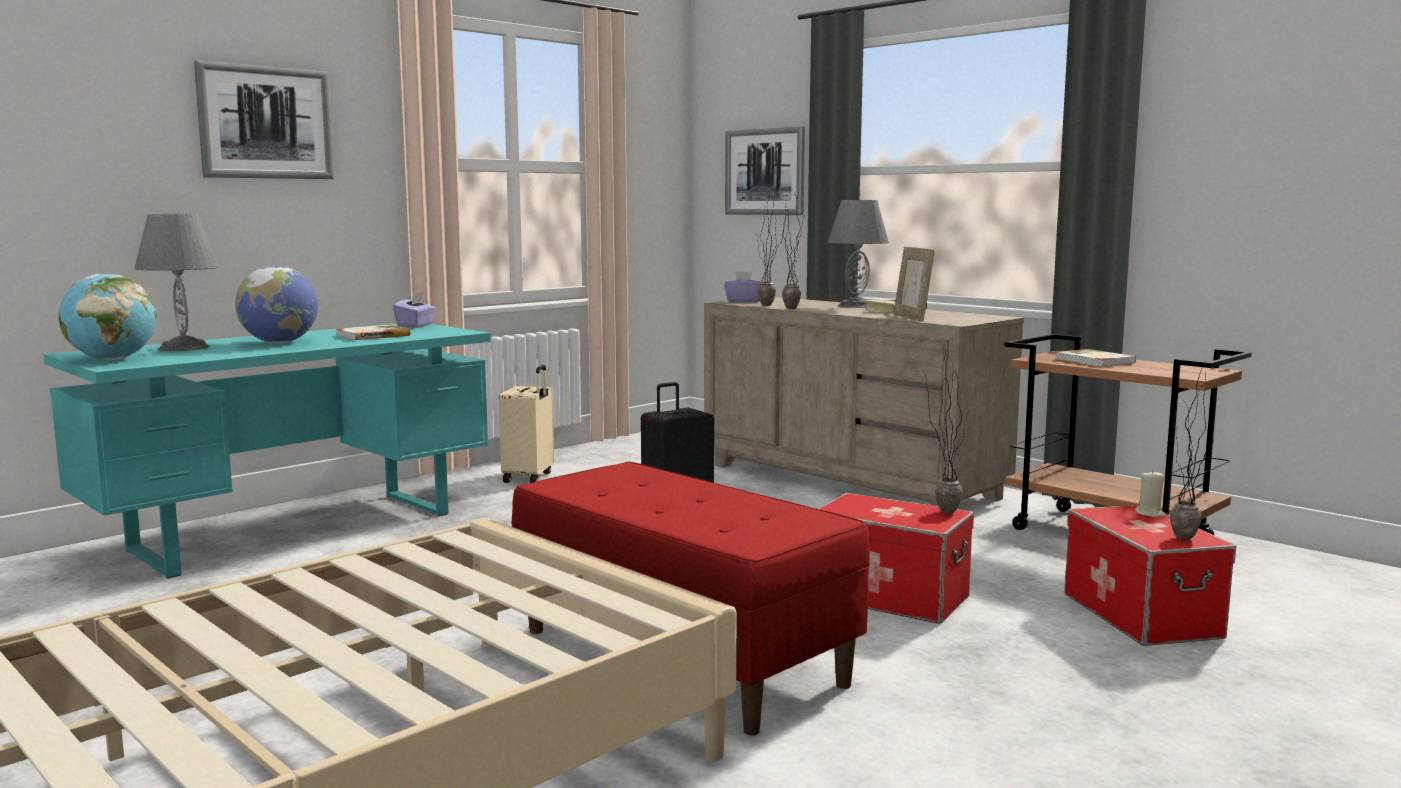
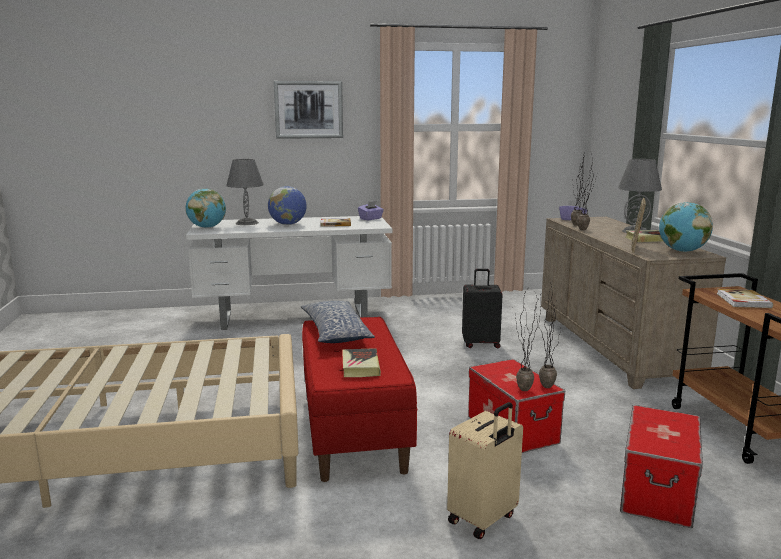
camera: 35 degrees right, 5 degrees up
(296, 531) = (295, 316): turquoise desk -> white desk
(529, 477) = (434, 308): beige suitcase -> beige suitcase (483, 519)
(608, 490) = (335, 333): none -> pillow
(750, 520) = (360, 366): none -> book
(765, 172) = (621, 131): picture -> none
(966, 316) = (682, 251): none -> globe
(1150, 513) = (686, 423): beige candle -> none
(1185, 541) = (667, 450): potted plant -> potted plant (520, 391)

